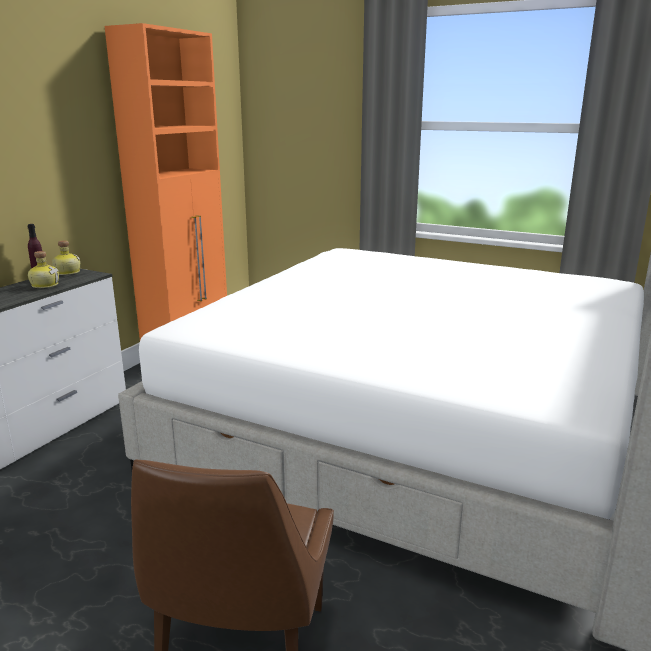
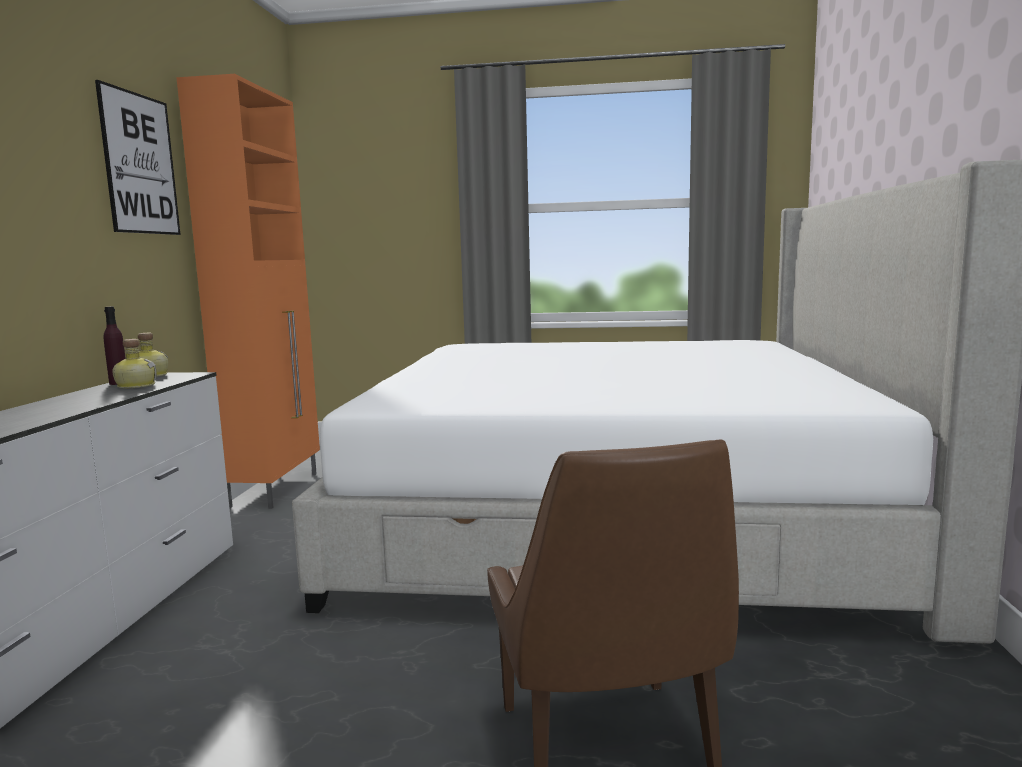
camera: 20 degrees left, 10 degrees down
(67, 105) = (140, 164): none -> picture

